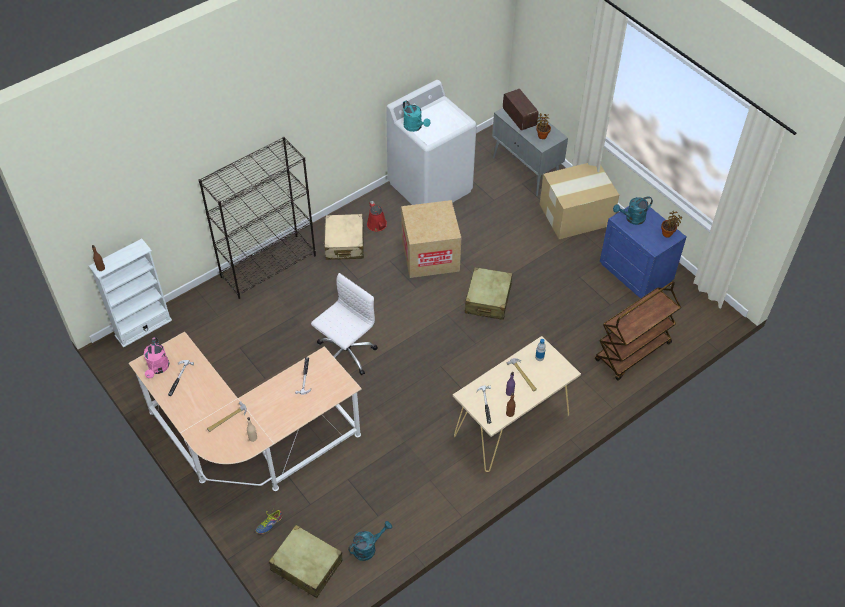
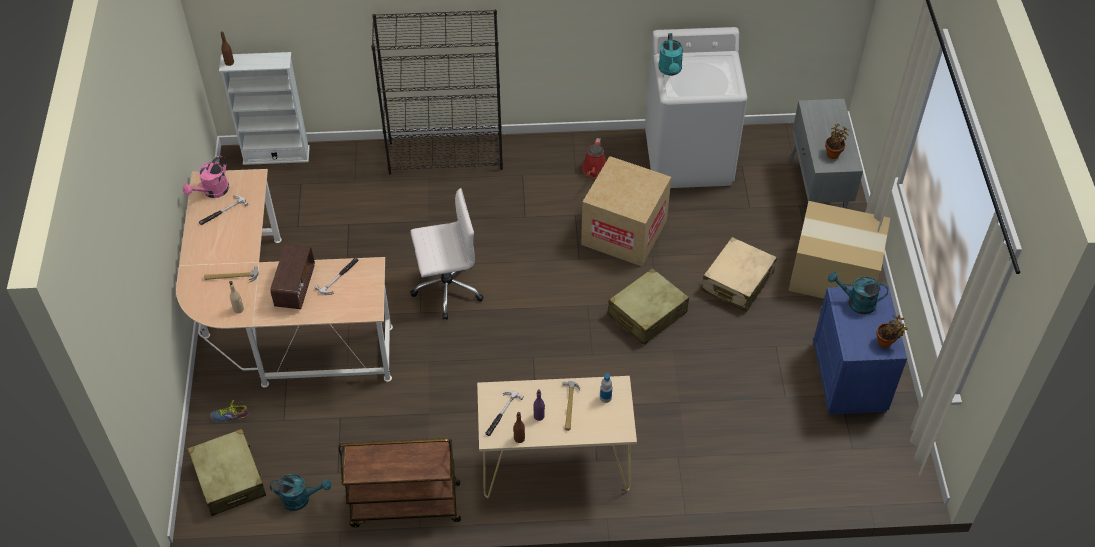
camera: 35 degrees right, 0 degrees up
(344, 243) = (543, 172): beige suitcase -> beige suitcase (737, 282)
(519, 118) = (823, 120): radio -> radio (295, 287)
(632, 352) = (764, 466): brown cart -> brown cart (404, 505)

